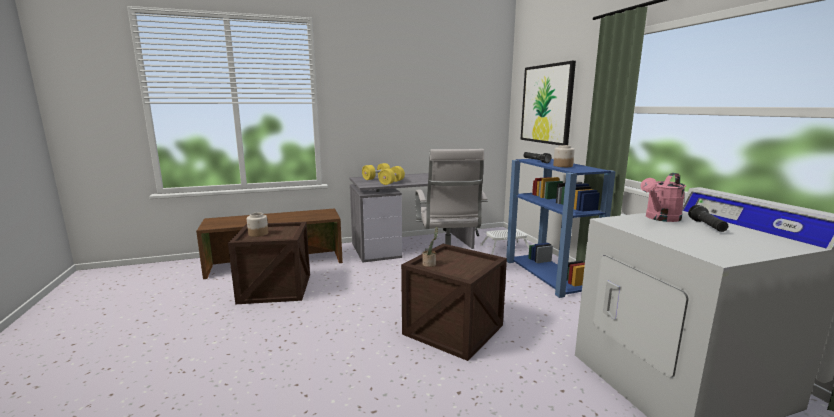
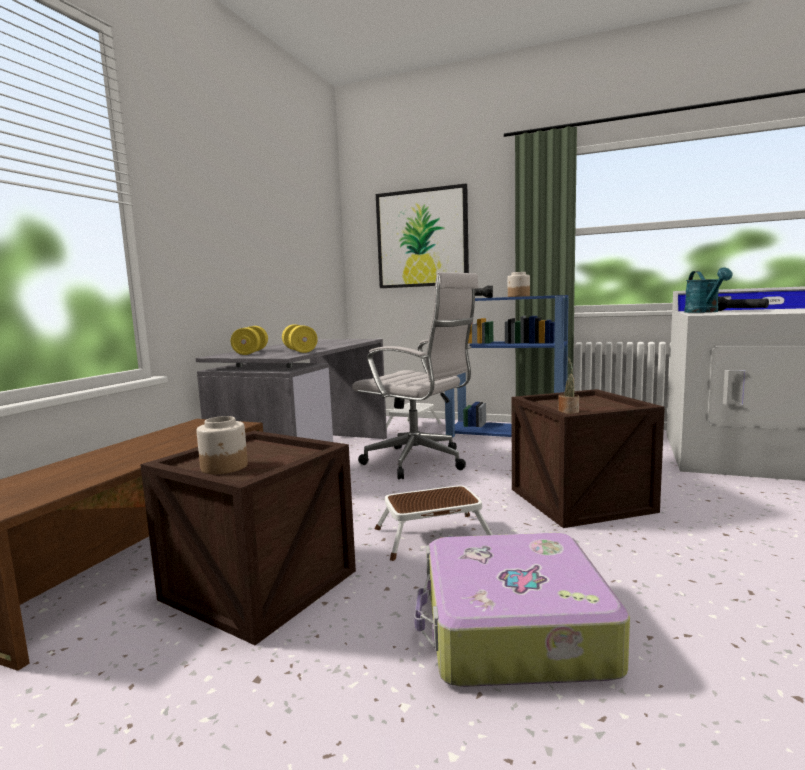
camera: 50 degrees left, 5 degrees down
(278, 348) = (513, 630): none -> suitcase
(353, 304) = (433, 536): none -> brown step ladder
(660, 218) = (704, 312): pink watering can -> turquoise watering can

